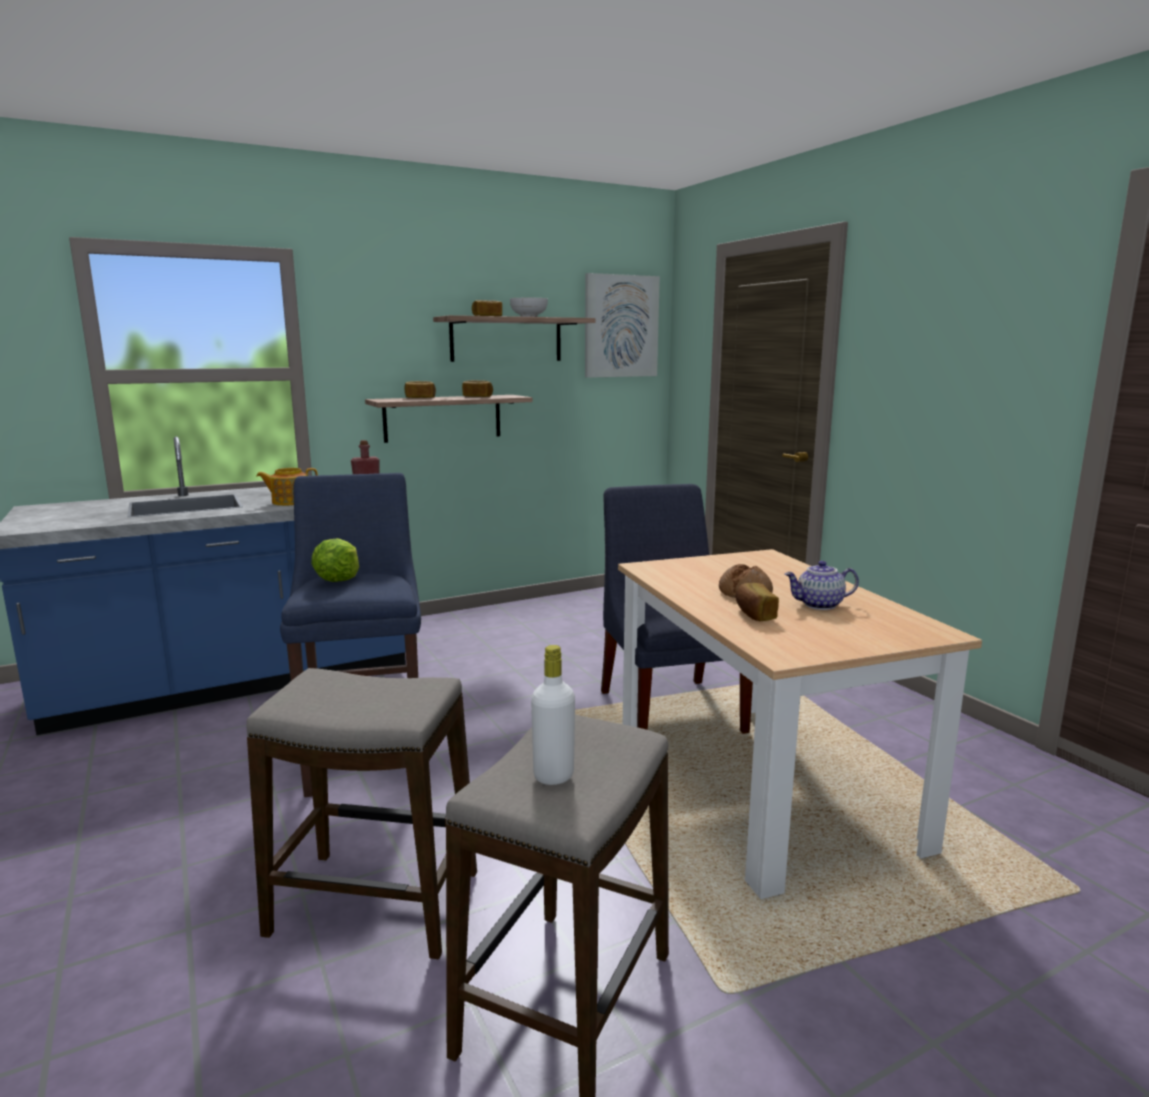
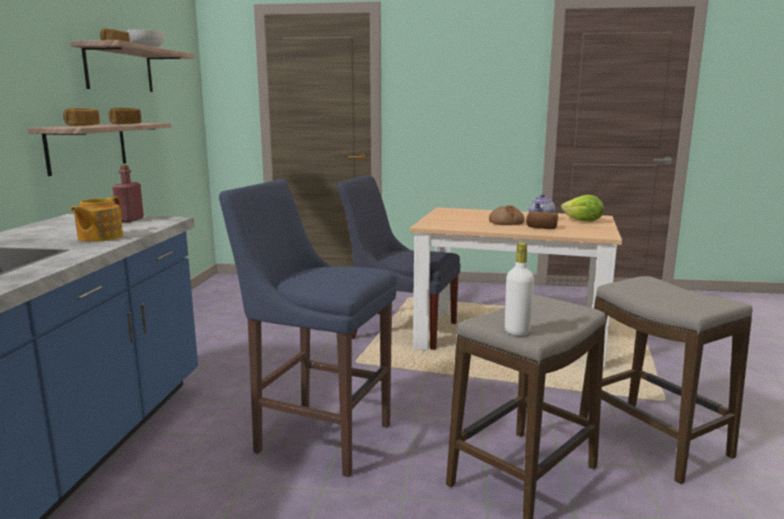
camera: 55 degrees left, 0 degrees up
(338, 580) = (314, 276): lettuce -> lettuce (583, 221)
(553, 776) = (684, 297): white bottle -> white bottle (517, 331)
(620, 326) = (179, 64): picture -> none

